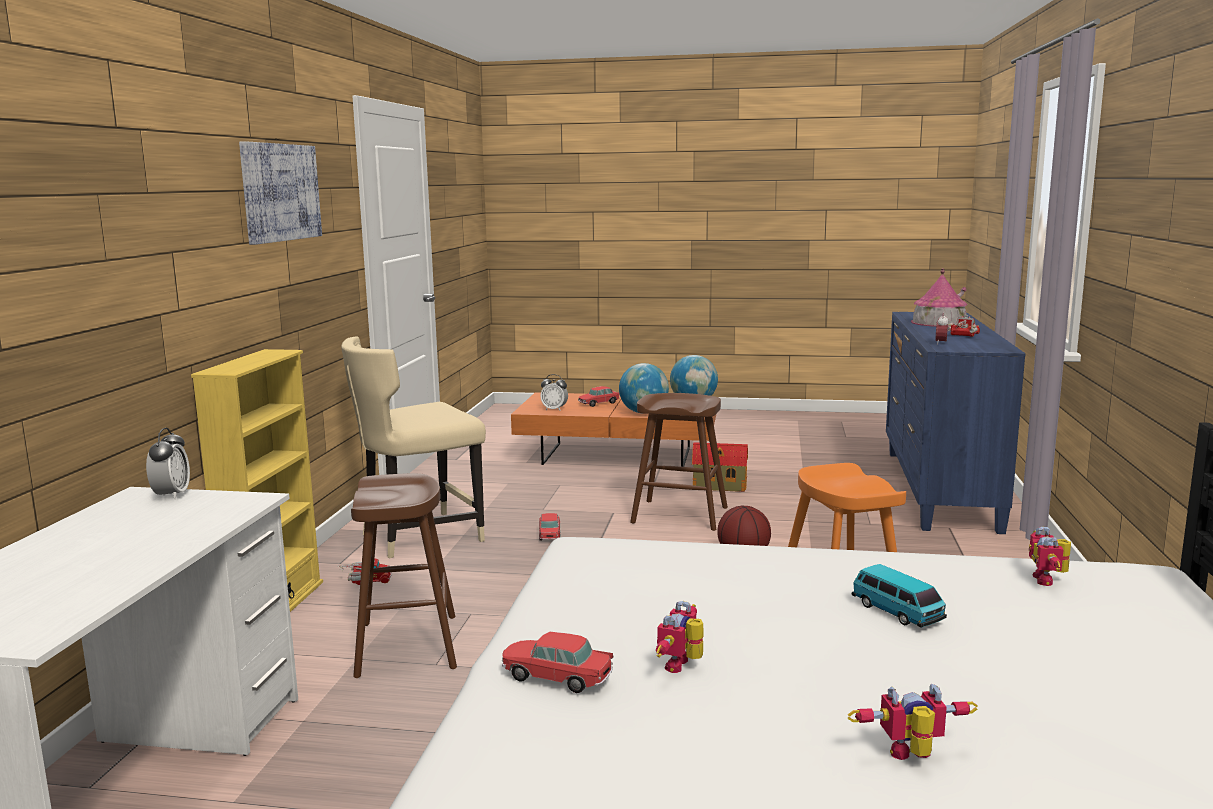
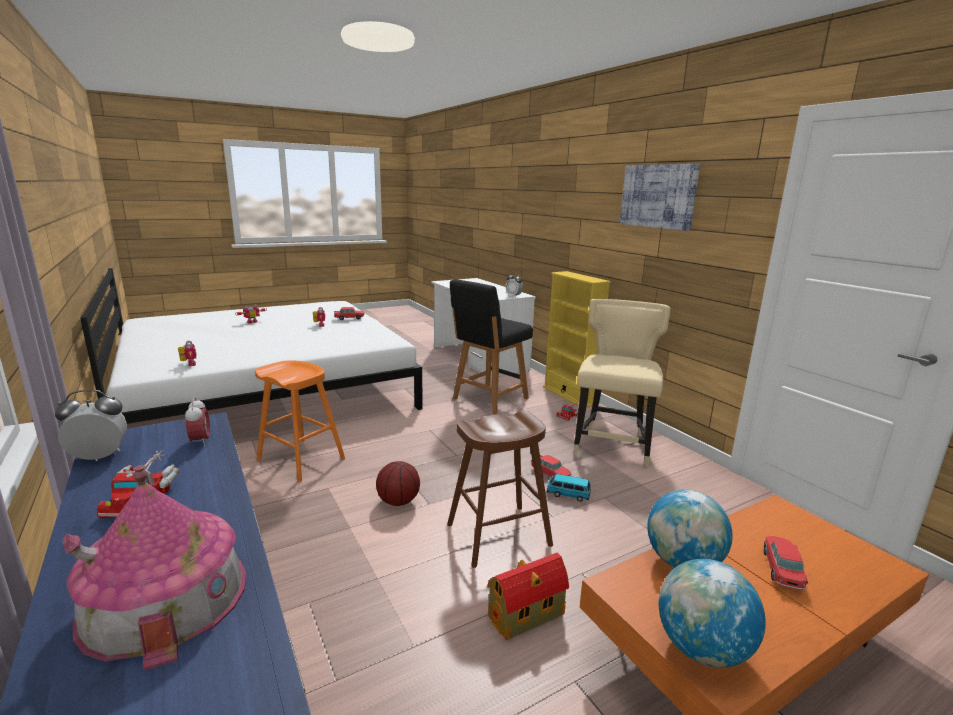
camera: 140 degrees right, 5 degrees up
(407, 645) = (488, 399): brown stool -> black chair
(554, 409) = (772, 524): alarm clock -> alarm clock (99, 457)
(897, 612) = (257, 344): toy car -> toy car (568, 494)

